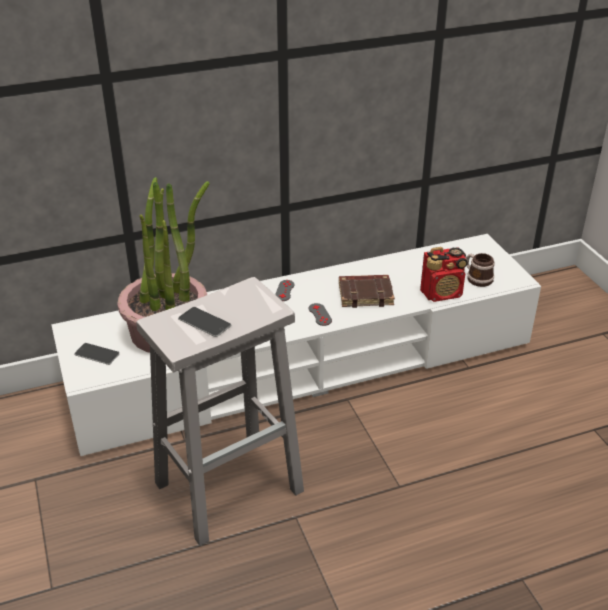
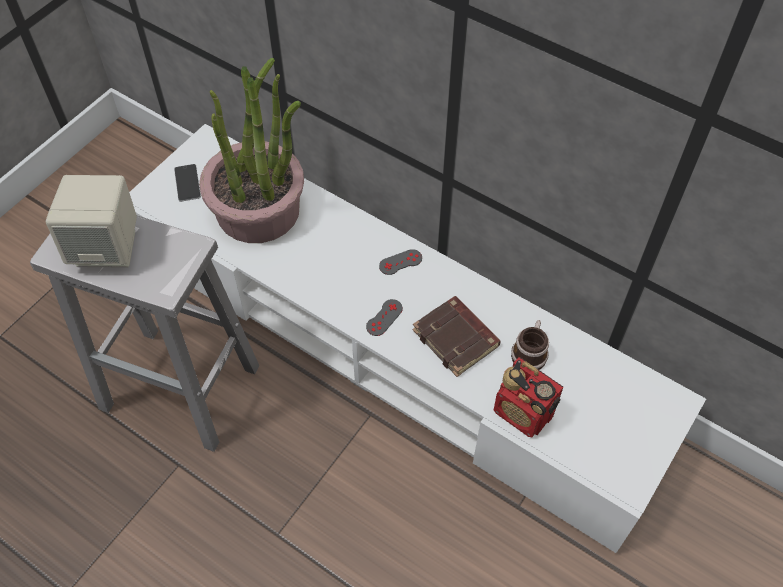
camera: 55 degrees right, 20 degrees up
(204, 322) = (107, 247): phone -> beige speaker
(477, 278) = (590, 435): mug -> mug (530, 352)

